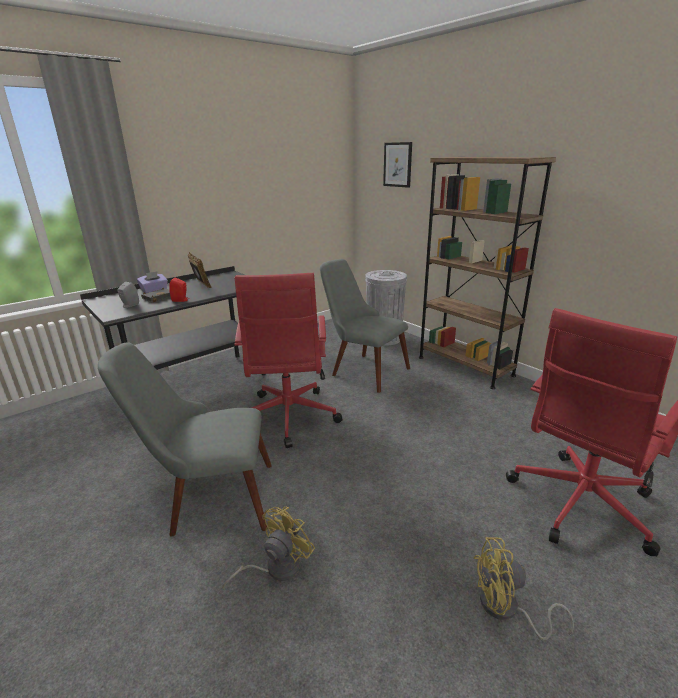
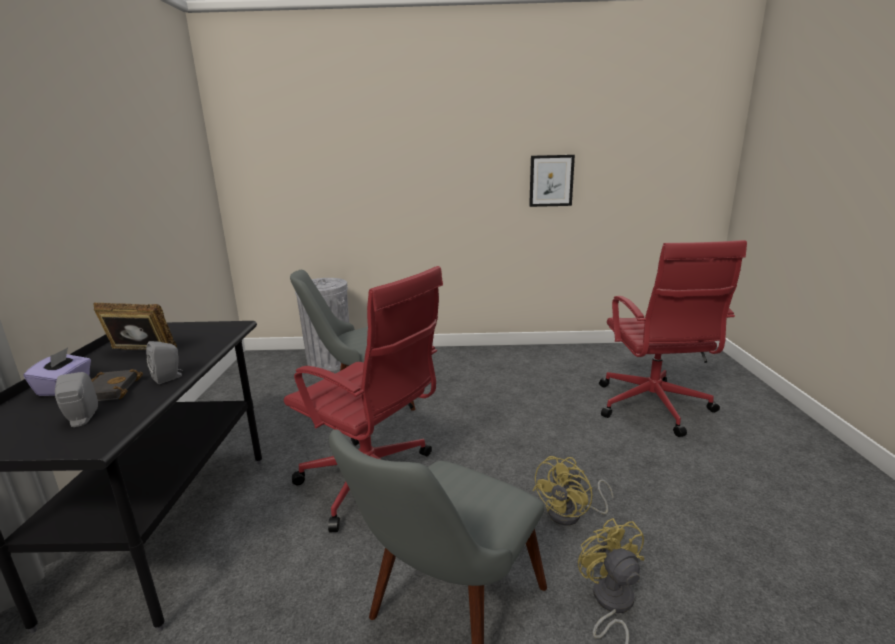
camera: 50 degrees left, 5 degrees down
(181, 300) = (169, 378): red speaker -> grey speaker
(397, 164) = (293, 152): picture -> picture (551, 181)
(465, 366) = (442, 355): brown bookcase -> none
(506, 610) = (733, 491): yellow fan -> yellow fan (571, 514)

